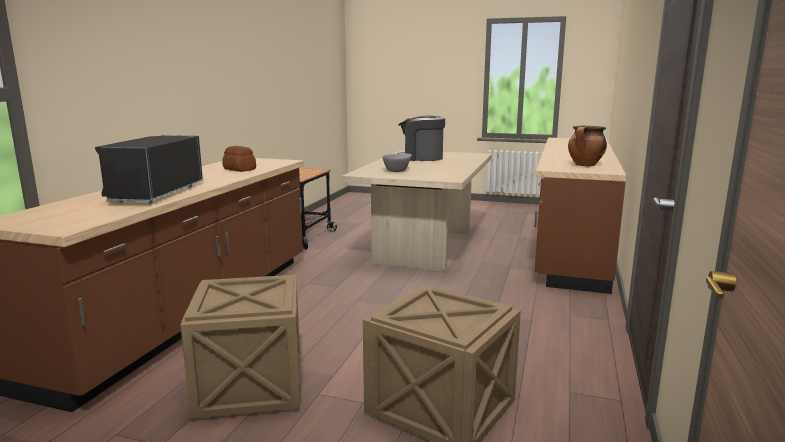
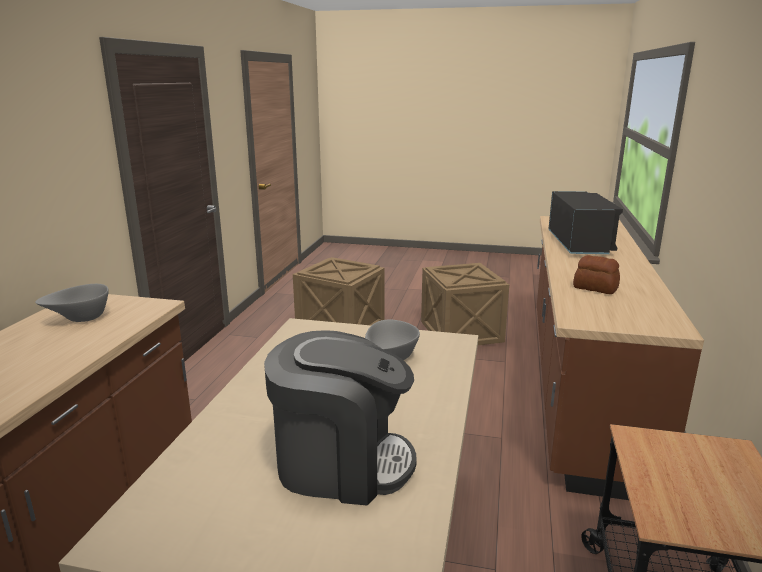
camera: 175 degrees right, 5 degrees up
(585, 165) = (80, 319): cooking pot -> grey bowl

